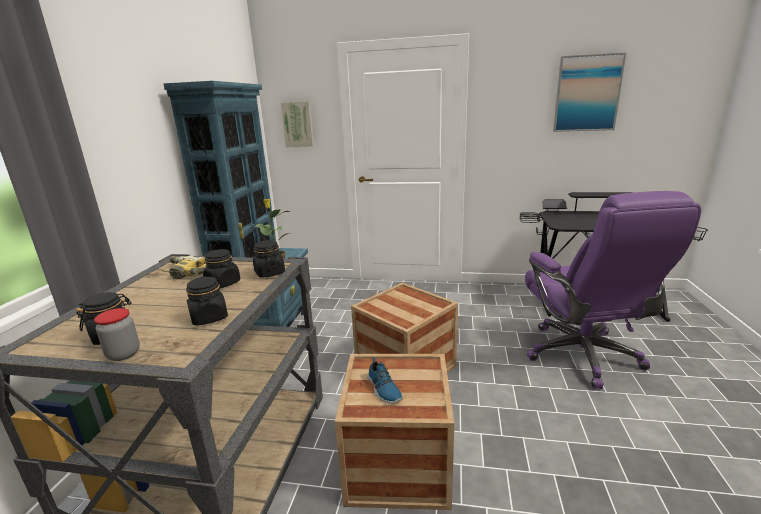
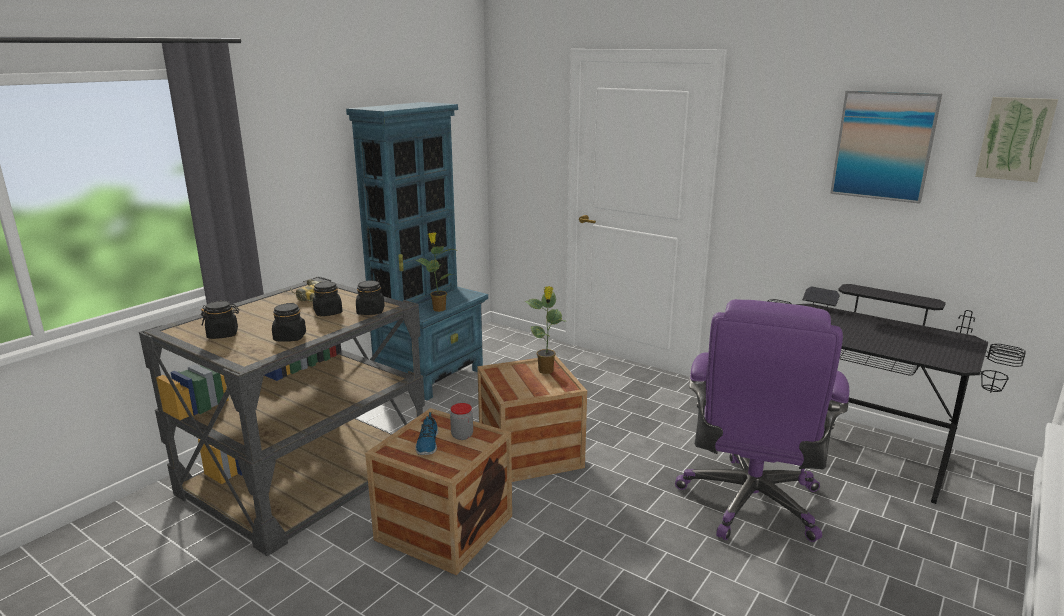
camera: 25 degrees right, 0 degrees up
(123, 354) = (218, 348): jar -> jar (462, 435)
(298, 124) = (521, 141): picture -> picture (1015, 139)
(408, 296) = (546, 371): none -> potted plant

